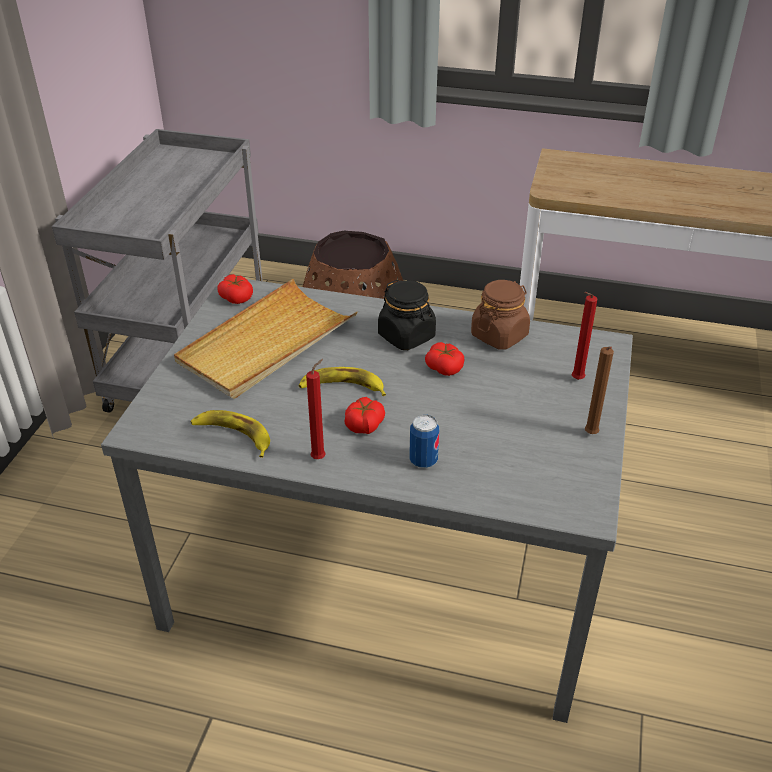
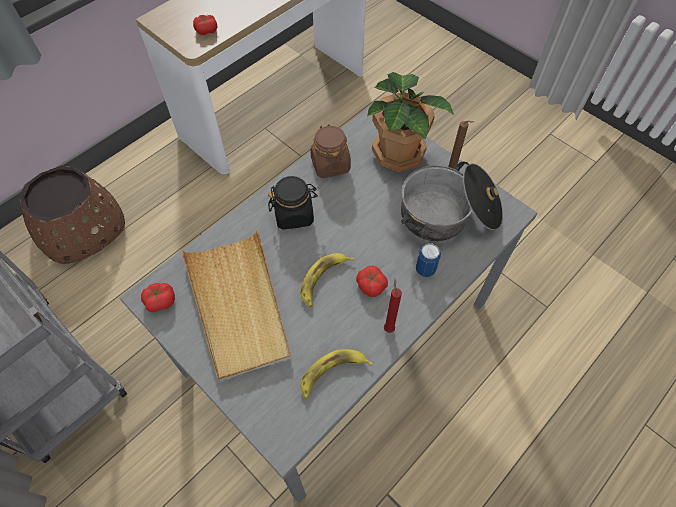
camera: 60 degrees left, 20 degrees up
(444, 367) = (342, 211): tomato -> tomato (206, 30)
(523, 454) = (449, 215): none -> cooking pot
(575, 380) = (399, 152): red candle -> potted plant

